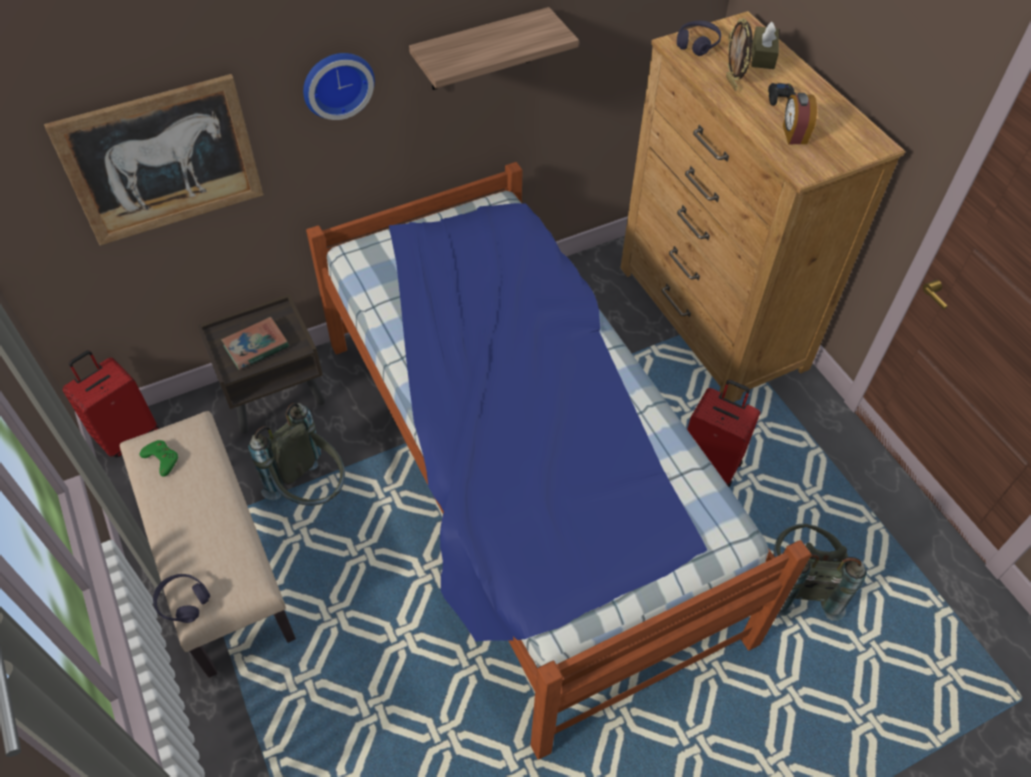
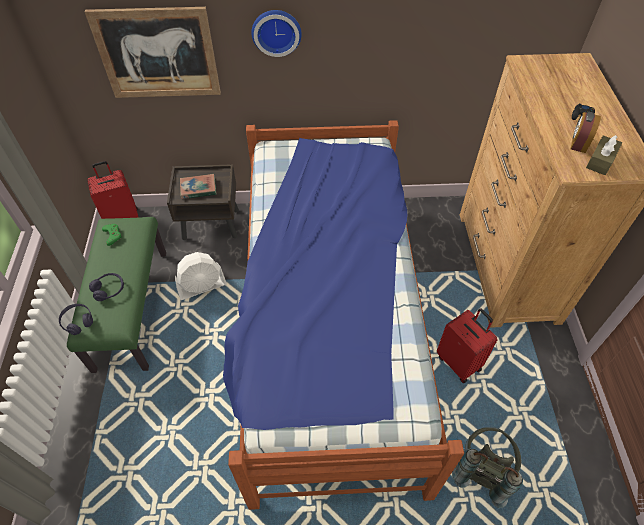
camera: 25 degrees right, 0 degrees up
(217, 562) = (131, 308): beige bench -> green bench
(311, 491) = (202, 287): grey backpack -> white fan
(480, 50) = (381, 34): shelf -> none
(697, 44) = (538, 65): purple headphones -> purple headphones (109, 289)
(732, 83) = (550, 97): picture frame -> none
(763, 55) = (584, 84): brown tissue box -> brown tissue box (600, 161)

